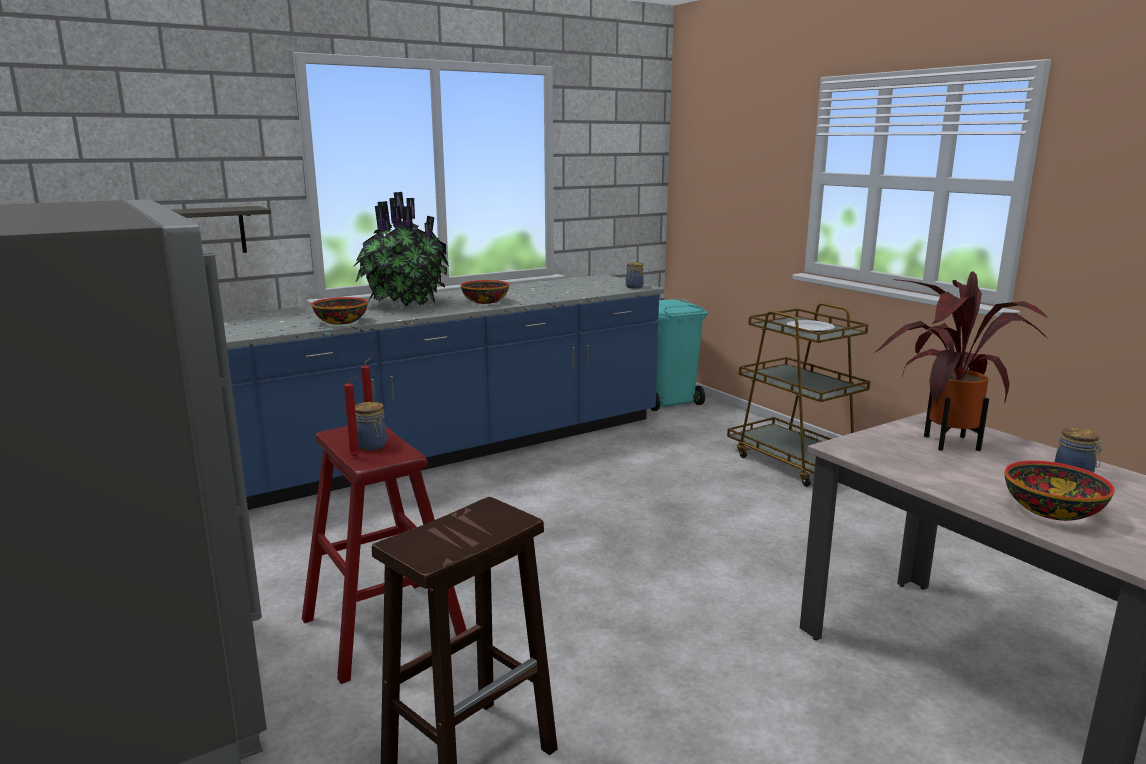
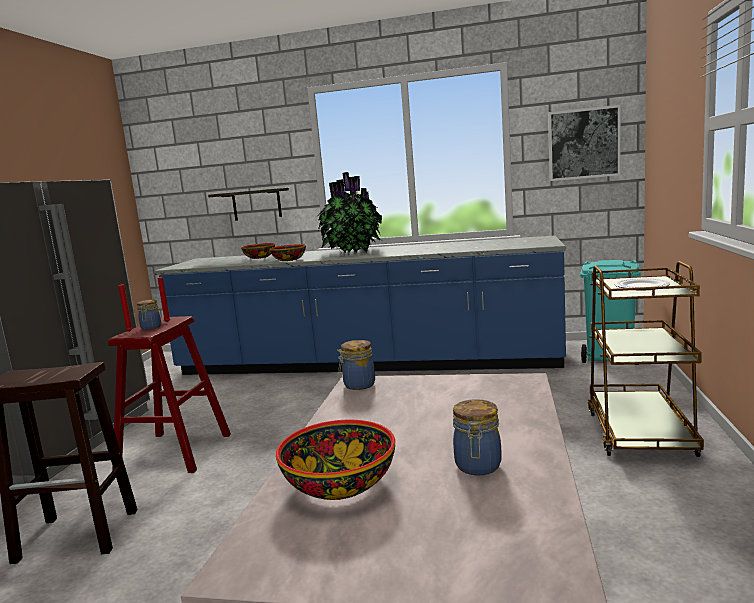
camera: 45 degrees right, 5 degrees down
(485, 302) = (401, 251): bowl -> bowl (259, 257)
(620, 171) = (583, 143): none -> picture
(634, 287) = (540, 244): jar -> jar (358, 385)
(944, 442) = (457, 400): potted plant -> none

